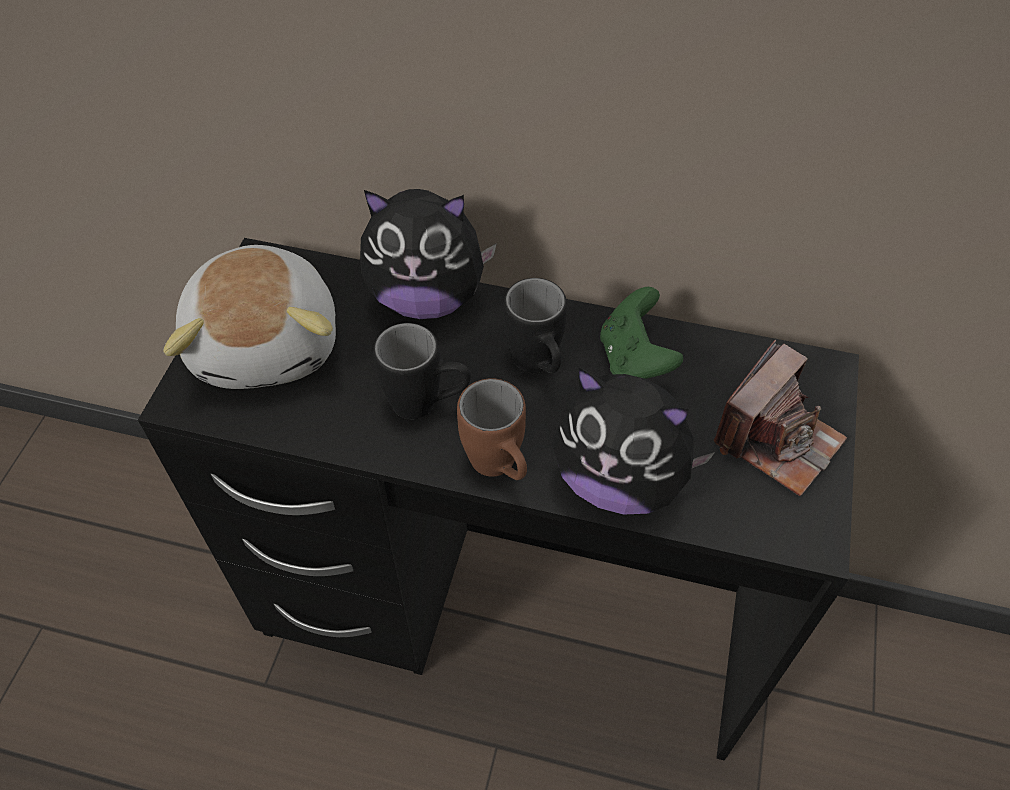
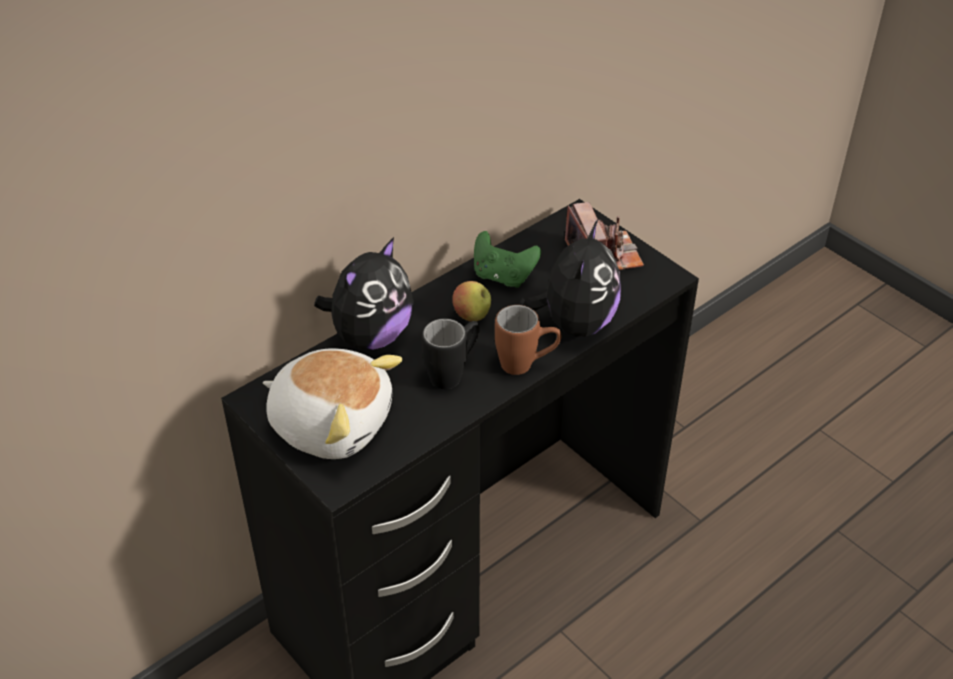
camera: 55 degrees left, 10 degrees down
(538, 368) = (472, 316): black mug -> apple
(619, 479) = (575, 323): plush toy -> plush toy turned 45 degrees counterclockwise

